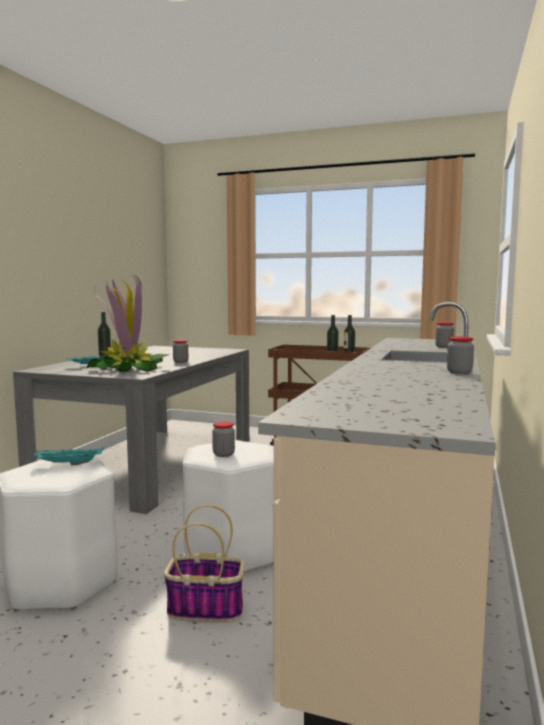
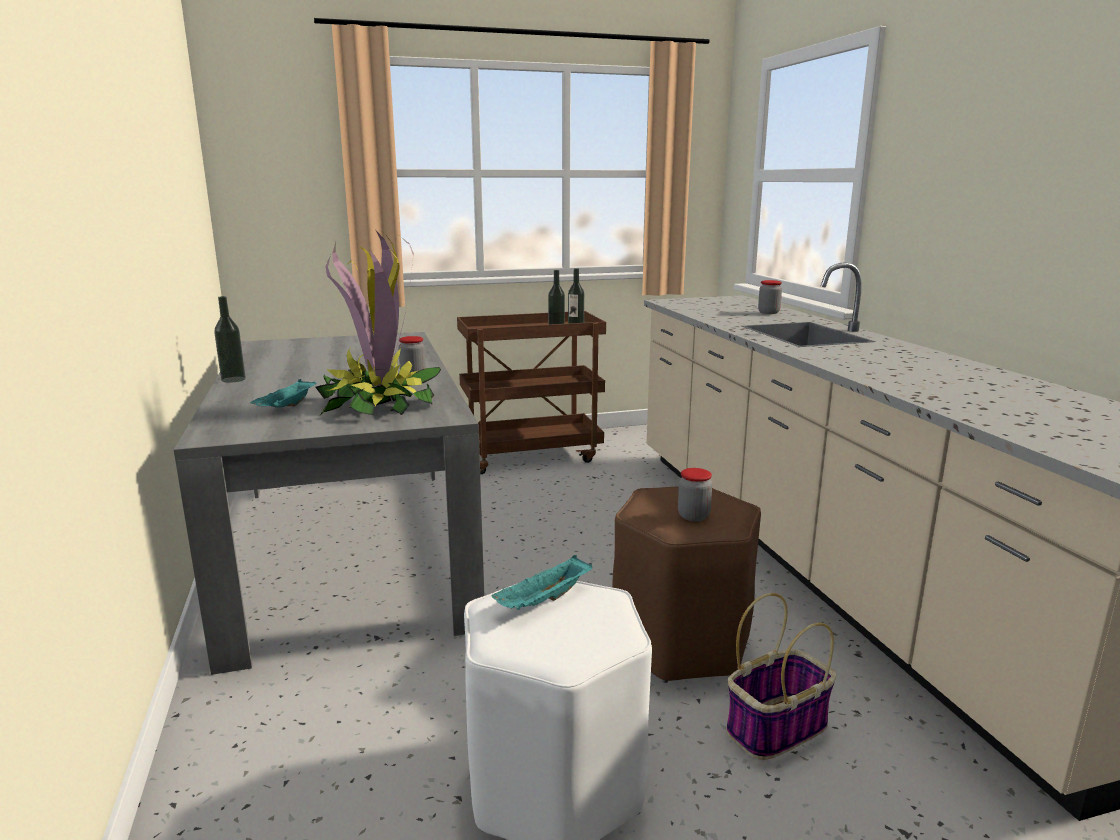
camera: 35 degrees left, 10 degrees up
(231, 552) = (680, 643): white stool -> brown stool
(459, 372) = (945, 358): jar -> none

